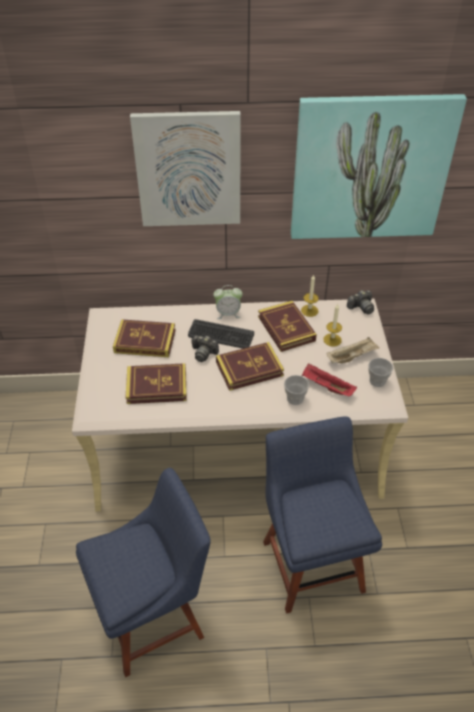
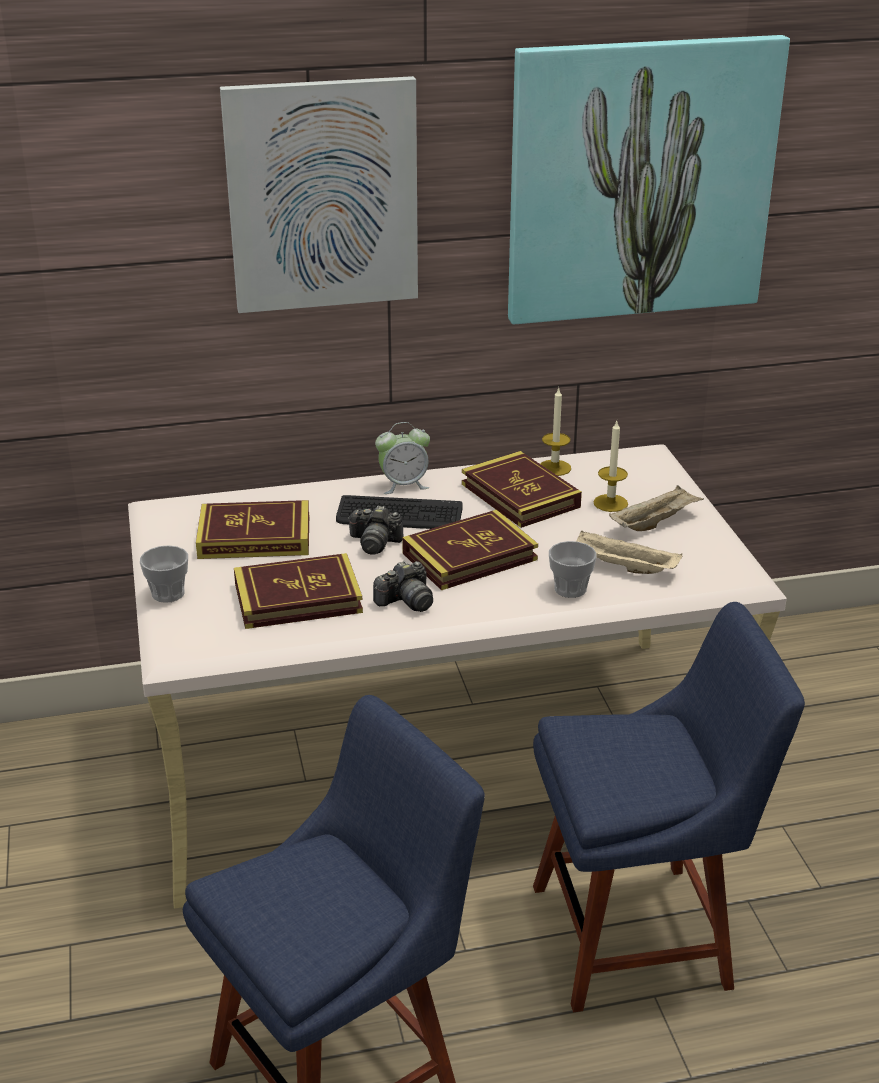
camera: 10 degrees left, 15 degrees down
(311, 561) = (641, 934): blue chair -> blue chair turned 105 degrees clockwise
(326, 387) = (623, 567): red tray -> beige tray
(361, 307) = (647, 456): camera -> camera (406, 601)
(377, 381) = (713, 550): cup -> cup (168, 593)

